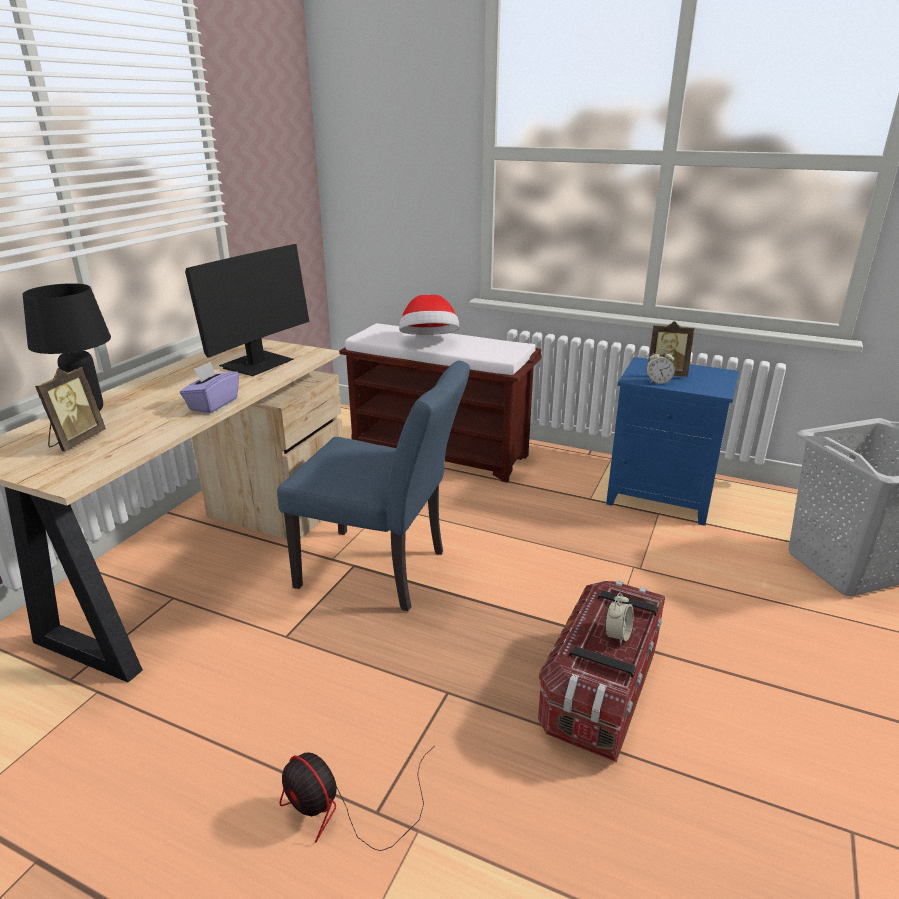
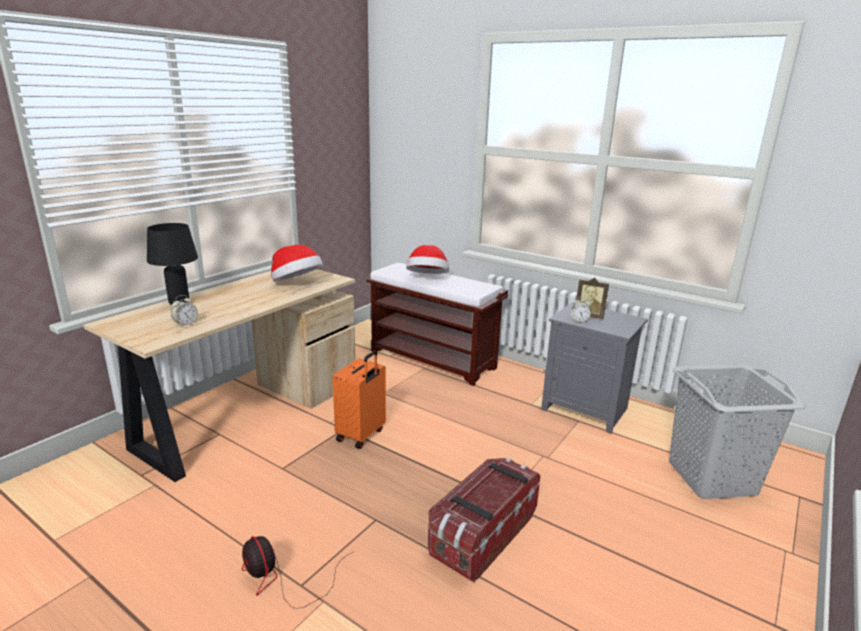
camera: 10 degrees right, 5 degrees down
(76, 441) = (164, 321): picture frame -> none
(213, 404) = (256, 306): purple tissue box -> none
(257, 364) = (296, 283): monitor -> hat
(383, 571) = (361, 435): blue chair -> orange suitcase
(617, 635) = (491, 494): alarm clock -> alarm clock (186, 324)
(662, 497) = (587, 409): blue nightstand -> grey nightstand

